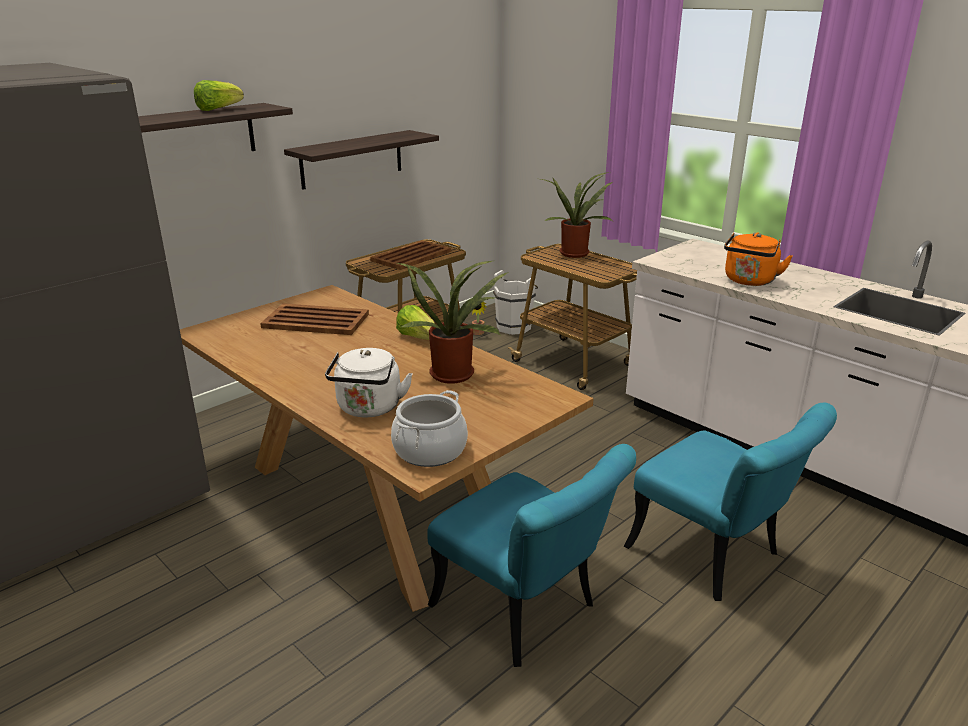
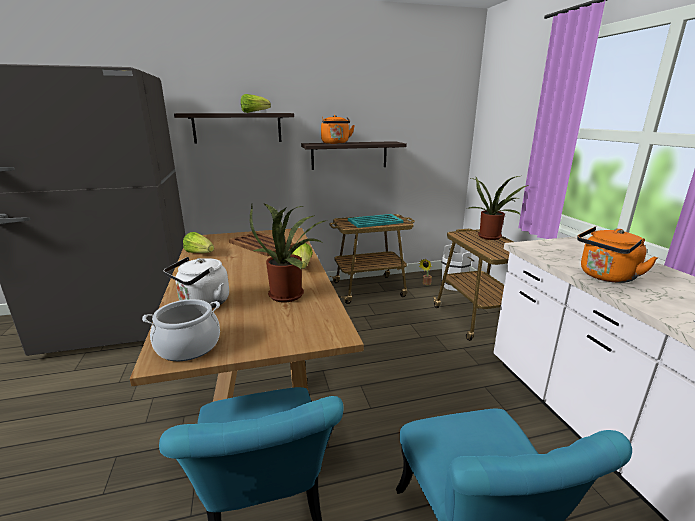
camera: 30 degrees right, 5 degrees down
(245, 352) = (199, 253): none -> lettuce
(342, 145) = (335, 143): none -> orange kettle
(410, 256) = (374, 221): brown tray -> turquoise tray

